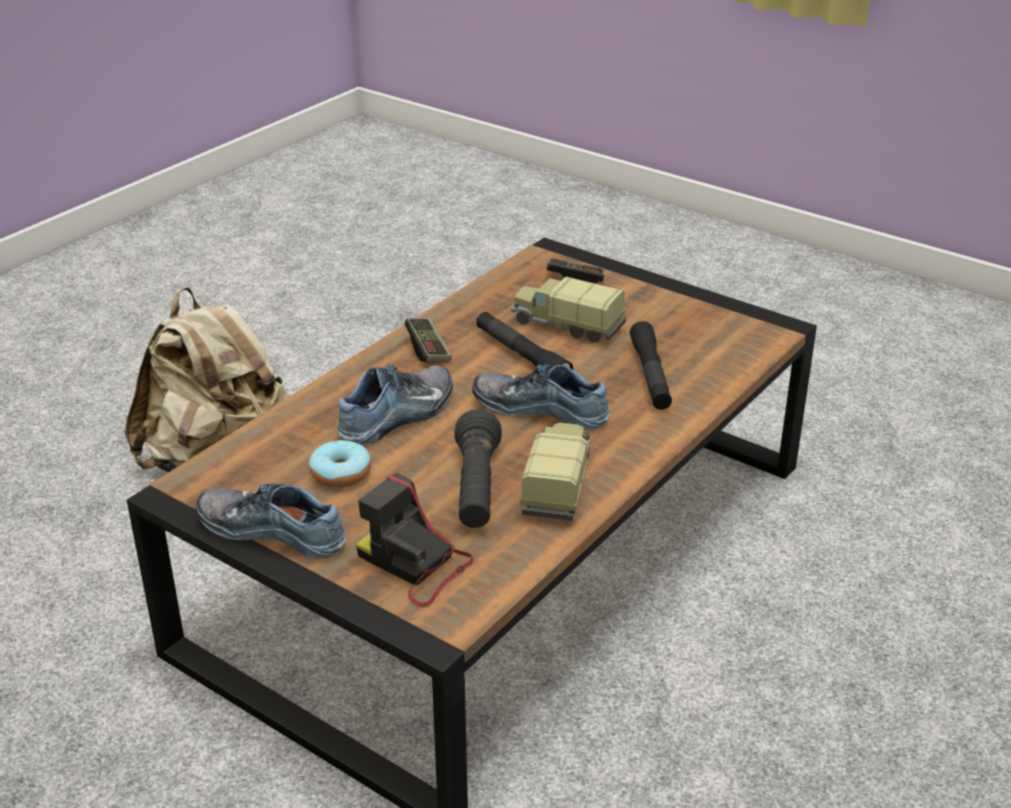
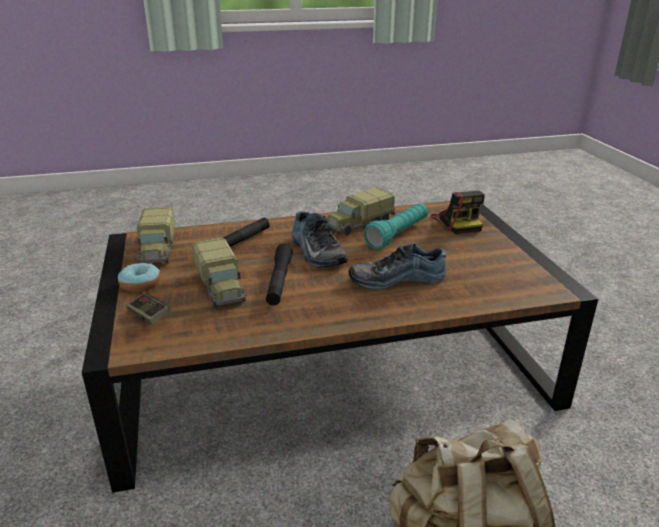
camera: 140 degrees left, 5 degrees down
(274, 529) = (514, 254): shoe -> none
(341, 474) = (459, 264): donut -> donut (140, 284)
(428, 350) = (327, 309): game controller -> none
(476, 488) = (397, 235): black flashlight -> turquoise flashlight
(716, 330) = (157, 250): none -> toy truck

